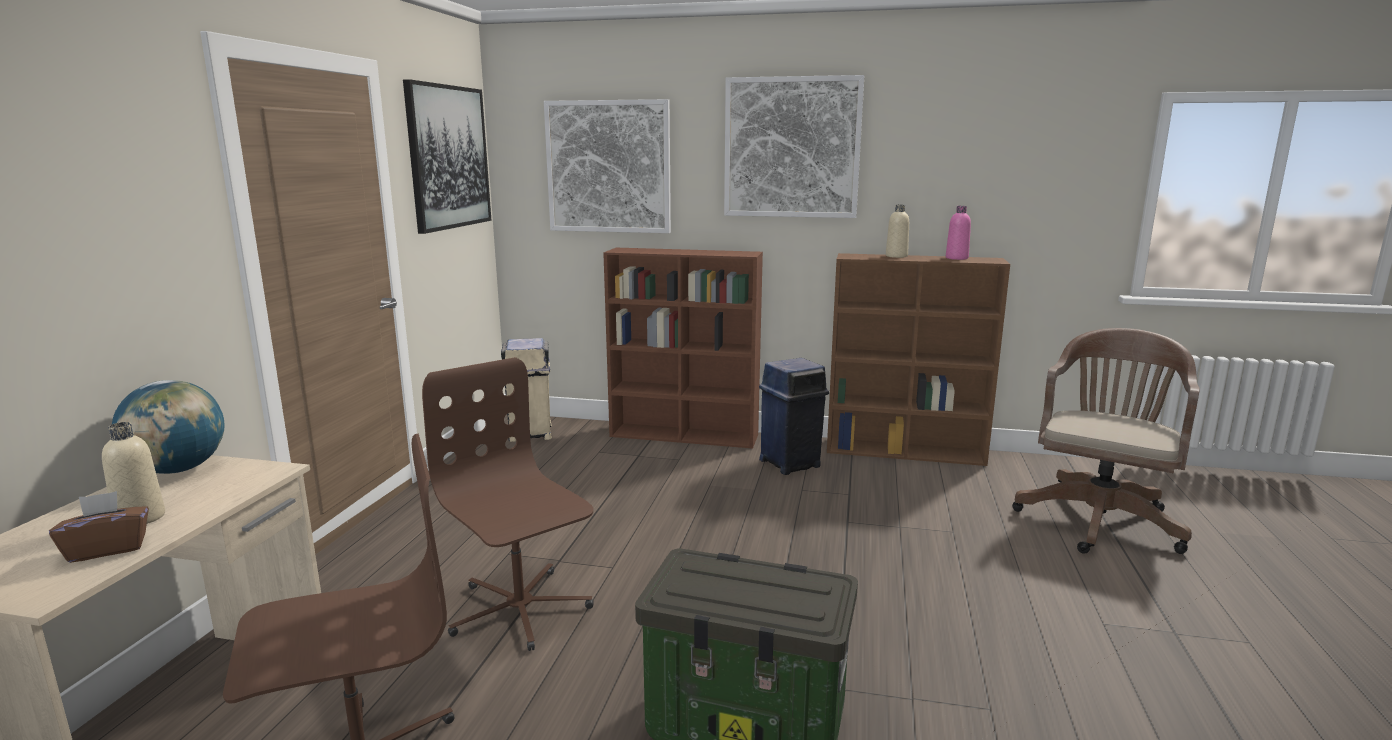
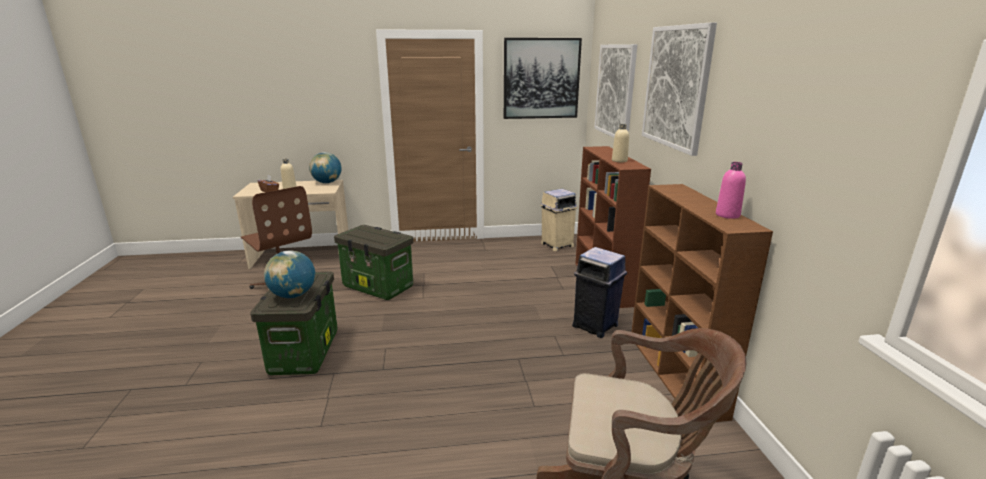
camera: 70 degrees right, 5 degrees up
(519, 610) = (379, 287): brown office chair -> storage box
(782, 588) = (293, 295): none -> globe
(896, 256) = (696, 198): beige bottle -> beige bottle (619, 161)

